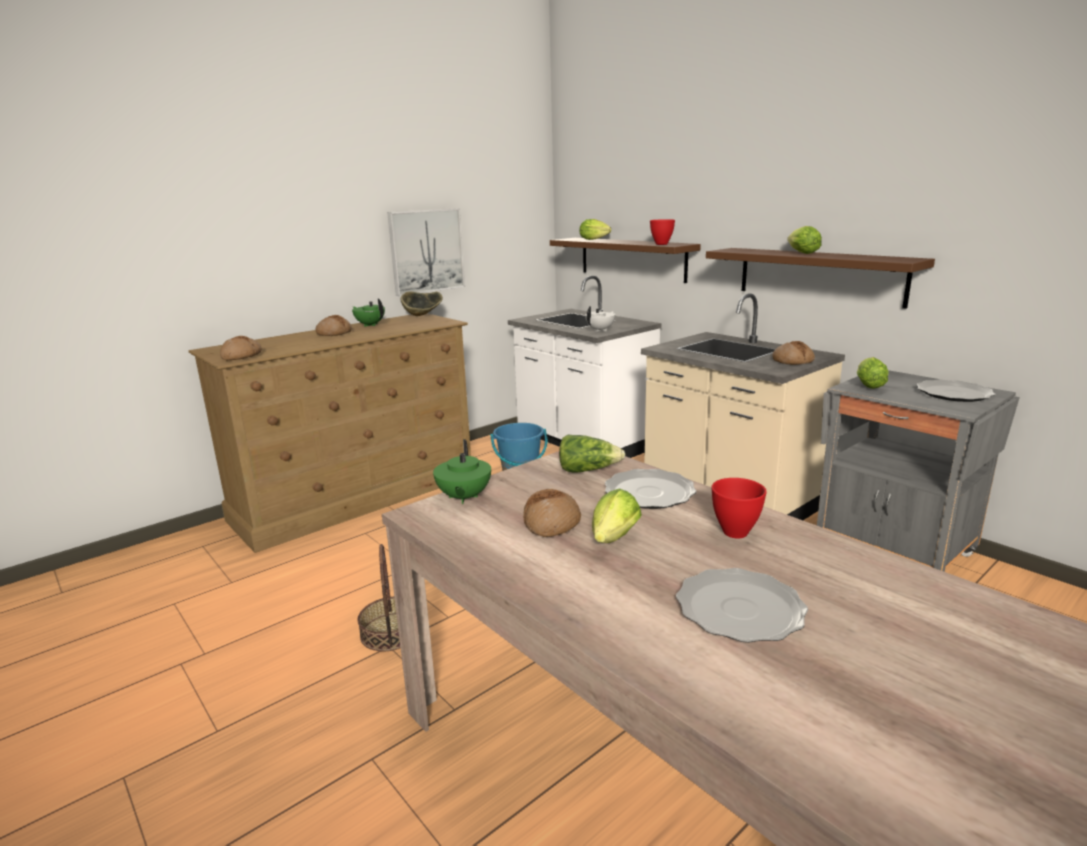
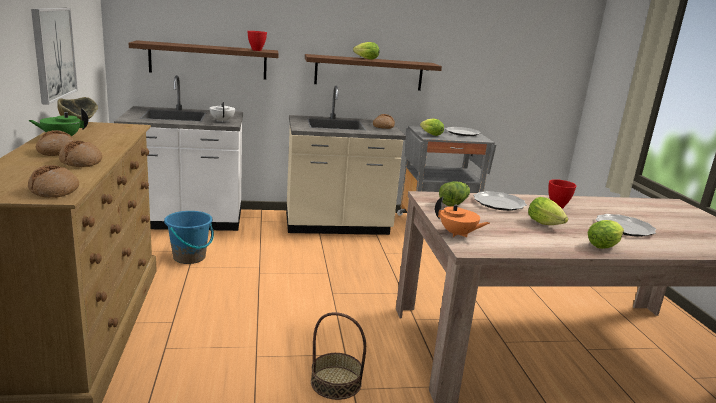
camera: 60 degrees left, 0 degrees up
(463, 497) = (457, 234): green teapot -> orange teapot
(552, 523) = (515, 228): bread -> bread (81, 162)
(595, 239) = (175, 43): lettuce -> lettuce (604, 245)

